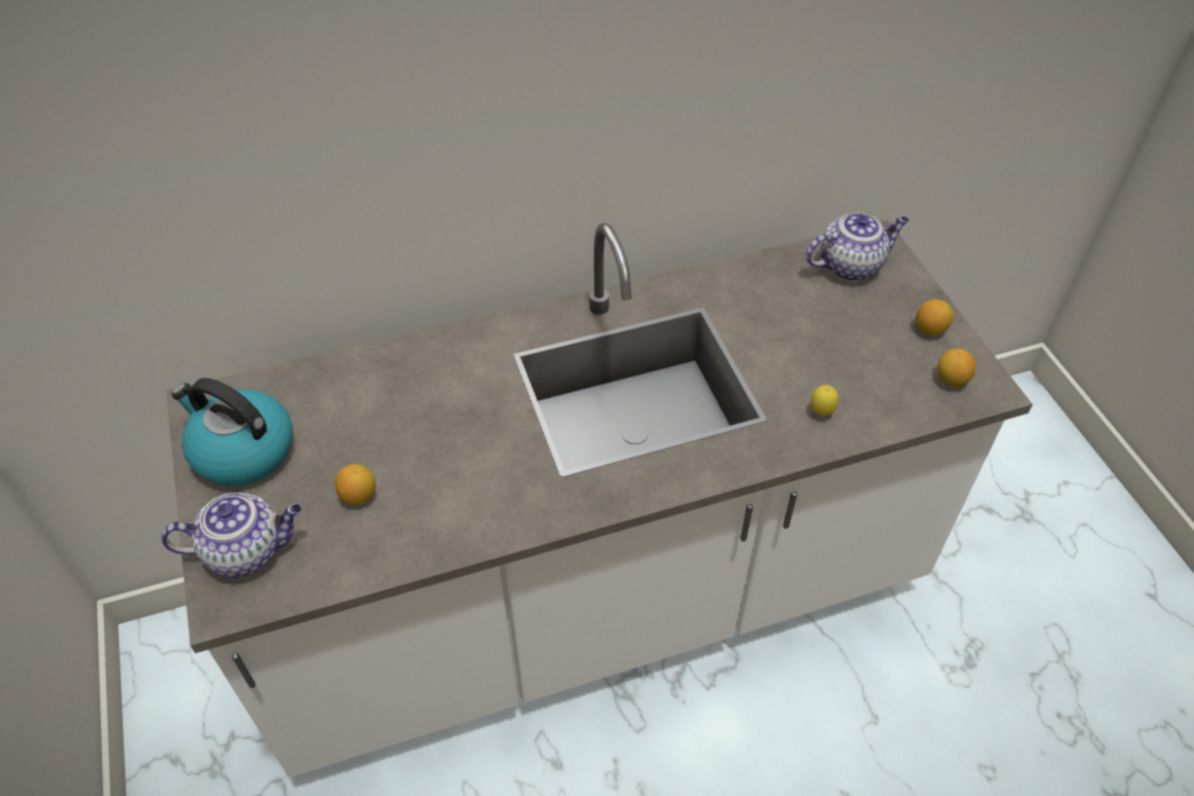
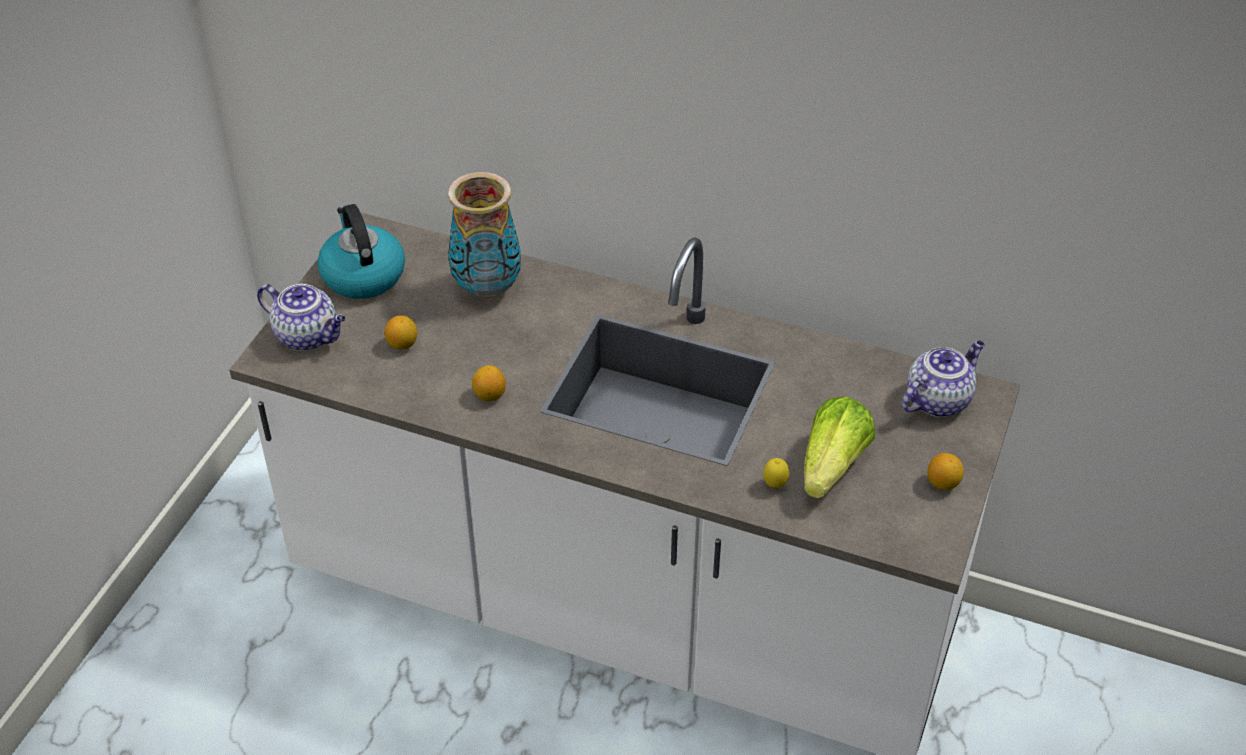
camera: 40 degrees right, 5 degrees down
(386, 390) = (487, 289): none -> vase
(842, 367) = (832, 466): none -> lettuce
(851, 265) = (938, 399): teapot -> teapot turned 60 degrees counterclockwise
(951, 380) = (911, 527): lemon -> lemon (489, 395)

